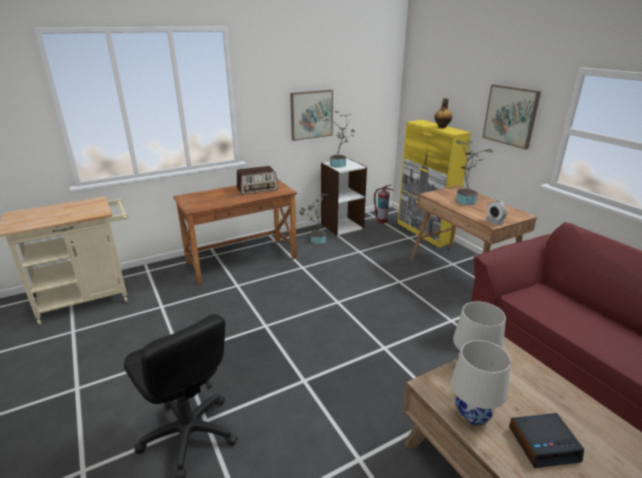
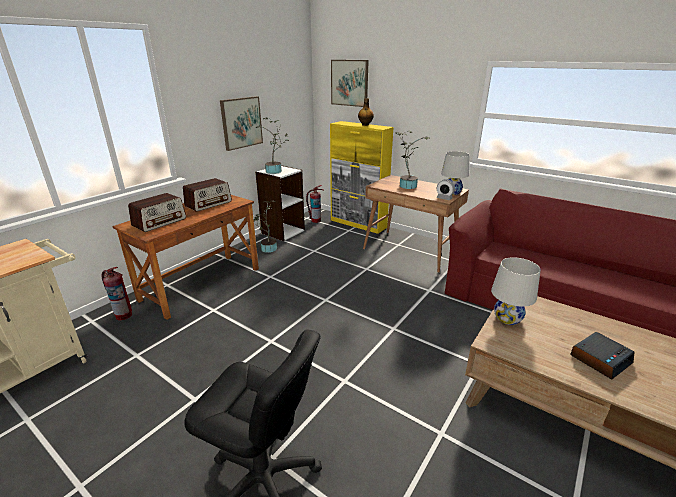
camera: 25 degrees left, 0 degrees up
(171, 272) = (124, 315): none -> fire extinguisher
(207, 199) = (160, 222): none -> radio
(472, 414) = (539, 354): white table lamp -> white table lamp (452, 192)
(510, 116) = (429, 108): picture -> picture (349, 83)

